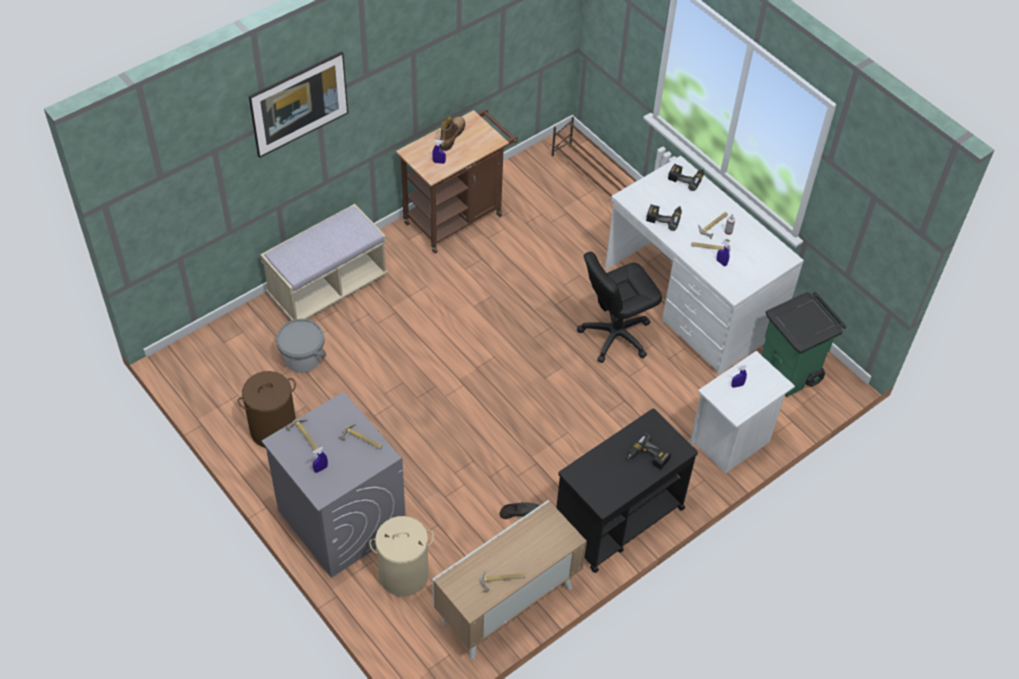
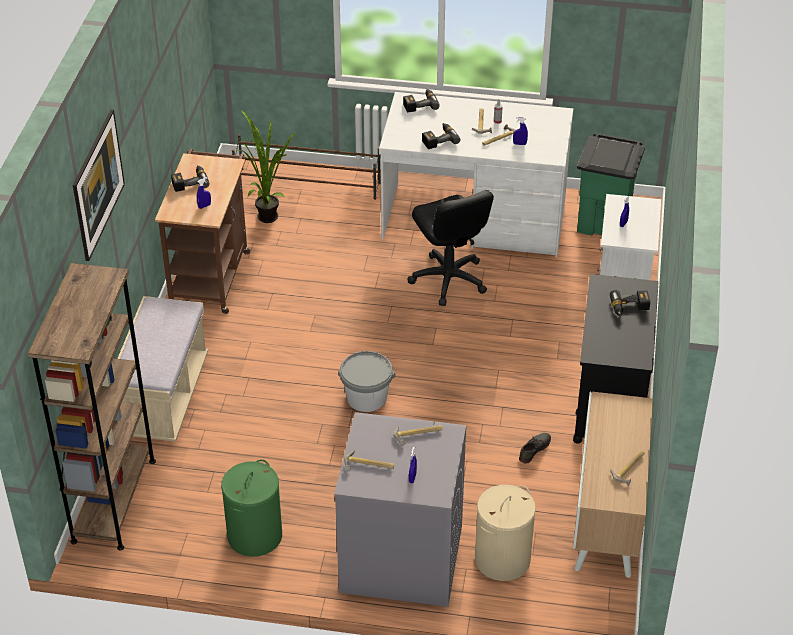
camera: 40 degrees left, 10 degrees down
(221, 338) = (114, 500): none -> brown bookcase
(274, 429) = (255, 535): brown laundry basket -> green laundry basket
(303, 358) = (211, 465): grey bucket -> grey bucket (366, 397)
(451, 136) = (189, 182): boot -> power drill
(547, 194) = (267, 214): none -> potted plant
(615, 335) = (448, 279): black office chair -> black office chair turned 45 degrees counterclockwise

